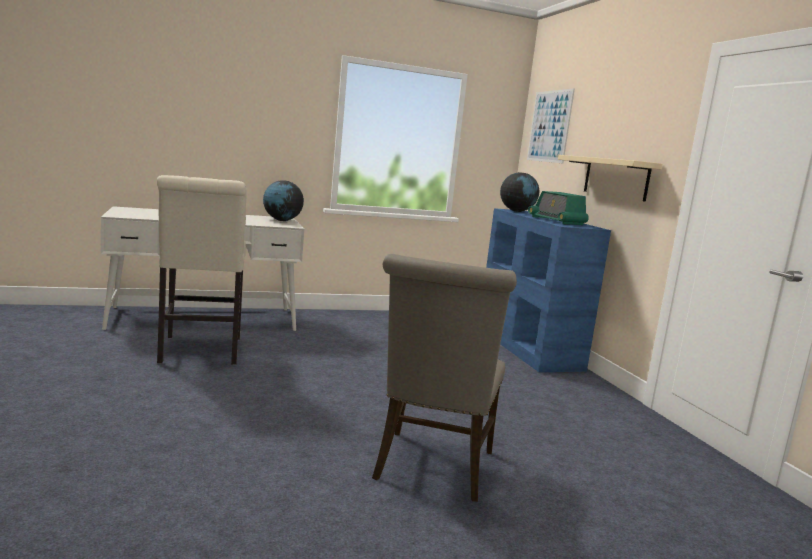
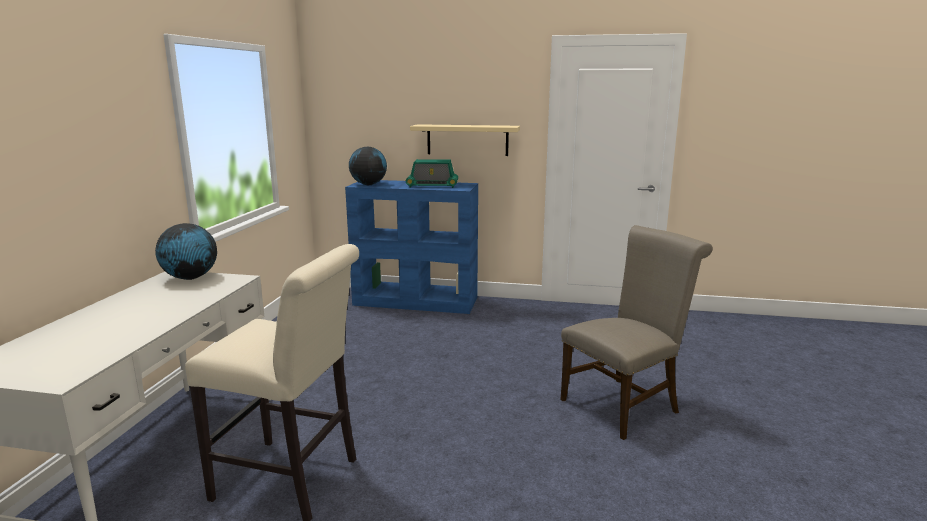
camera: 60 degrees left, 5 degrees up
(432, 468) = (624, 404): beige chair -> beige chair turned 75 degrees counterclockwise
(550, 126) = (354, 96): picture -> none

